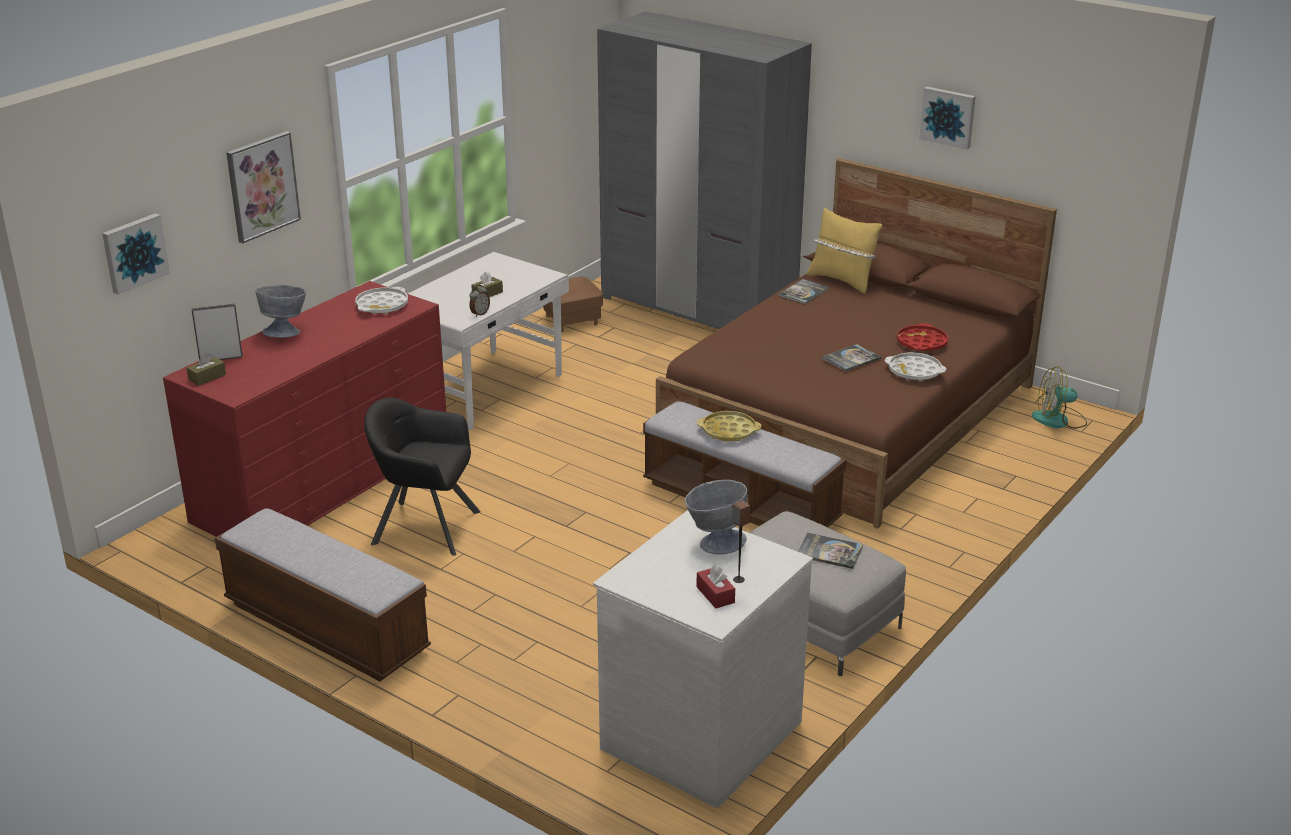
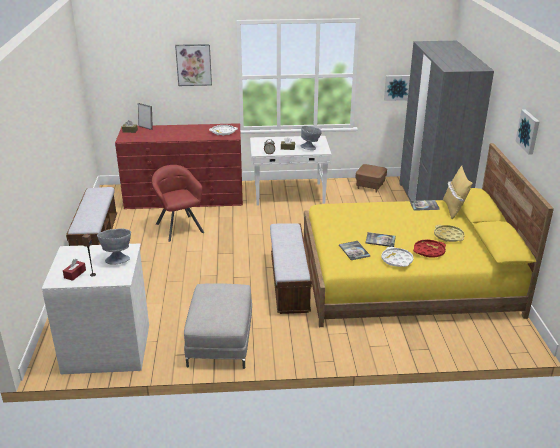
camera: 50 degrees right, 0 degrees up
(134, 252) = (124, 73): picture -> picture (397, 87)
(285, 331) = (179, 127): grey bowl -> grey bowl (311, 148)
(425, 527) = (179, 228): black armchair -> red armchair
(728, 431) = (288, 243): yellow tray -> yellow tray (448, 236)
(829, 552) = (221, 307): book -> book (354, 251)
(851, 415) = (407, 279): brown bed -> yellow bed
(1059, 420) = (508, 341): fan -> none

